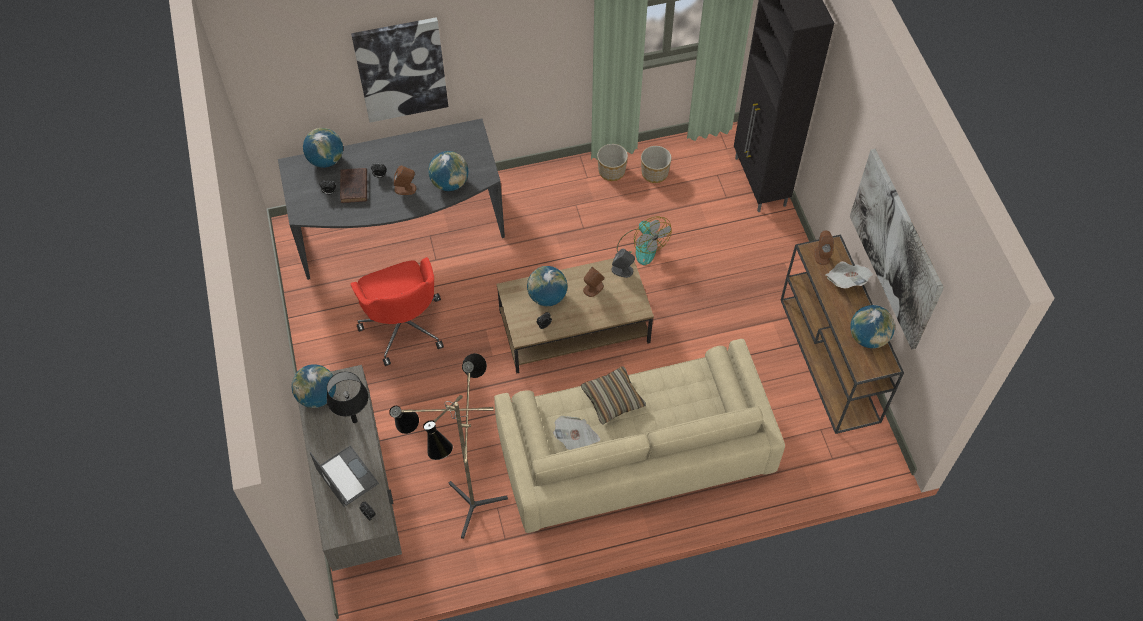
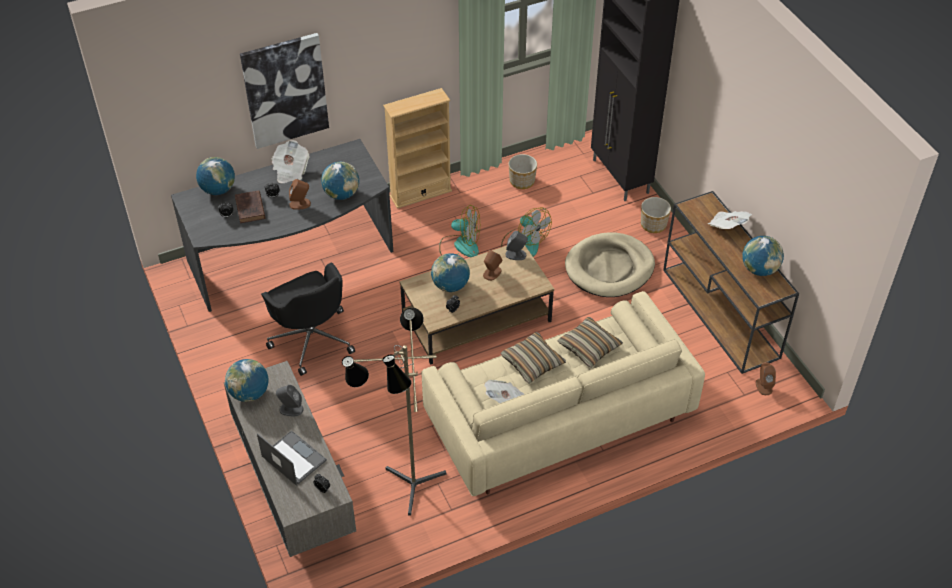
camera: 10 degrees left, 10 degrees down
(354, 420) = (291, 409): black table lamp -> grey speaker
(403, 147) = (290, 170): none -> newspaper
(403, 325) = (312, 338): red office chair -> black office chair
(546, 173) = (420, 193): none -> beige bookcase
(574, 241) = (460, 246): none -> fan
(611, 171) = (481, 184): planter -> planter (653, 224)
(675, 390) = (589, 347): none -> pillow
(724, 289) = (609, 268): none -> beige dog bed
(822, 255) = (700, 209): brown speaker -> brown speaker (763, 386)
(895, 248) = (772, 178): picture -> none

